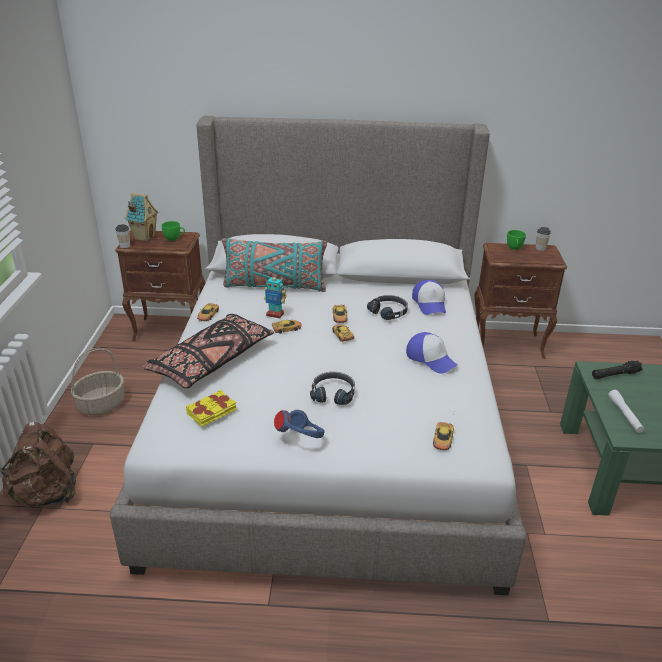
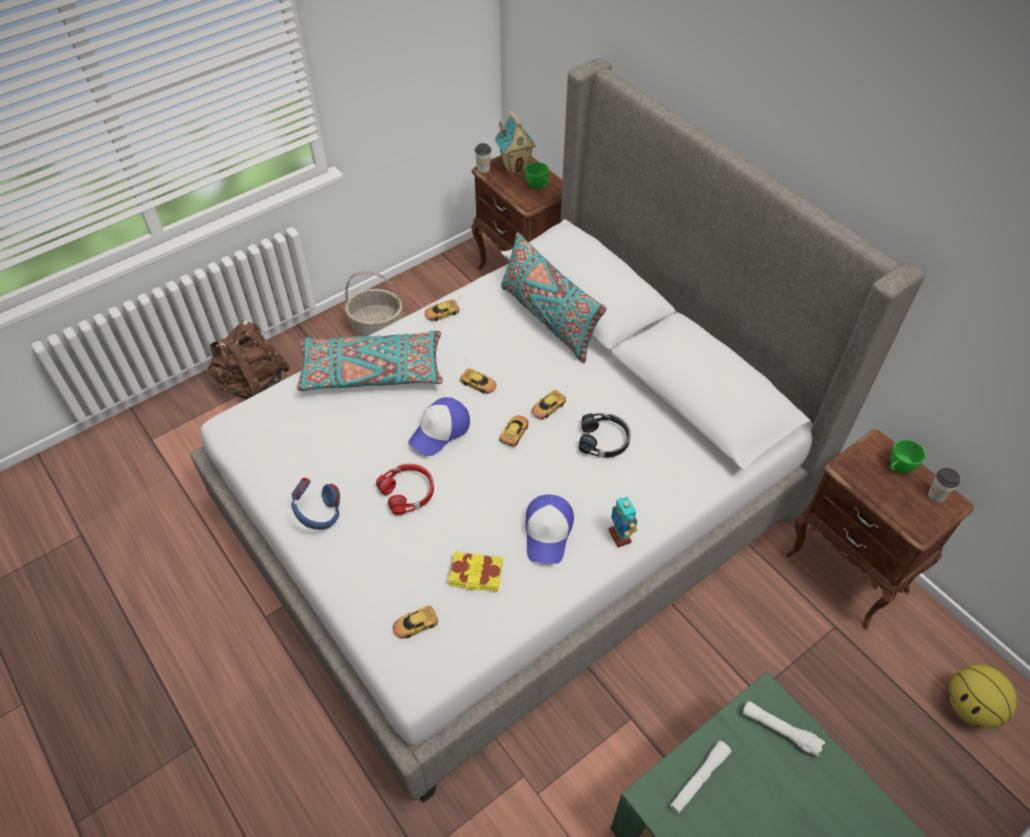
camera: 50 degrees right, 20 degrees up
(211, 361) = (371, 372): black pillow -> turquoise pillow
(212, 412) = (296, 429): yellow book -> yellow book (476, 575)
(275, 314) = (495, 357): toy robot -> toy robot (620, 536)
(333, 393) = (408, 492): black headphones -> red headphones
(430, 304) = (663, 464): cap -> cap (440, 431)
(614, 356) = (970, 707): none -> basketball
(615, 375) = (780, 730): black flashlight -> white flashlight

